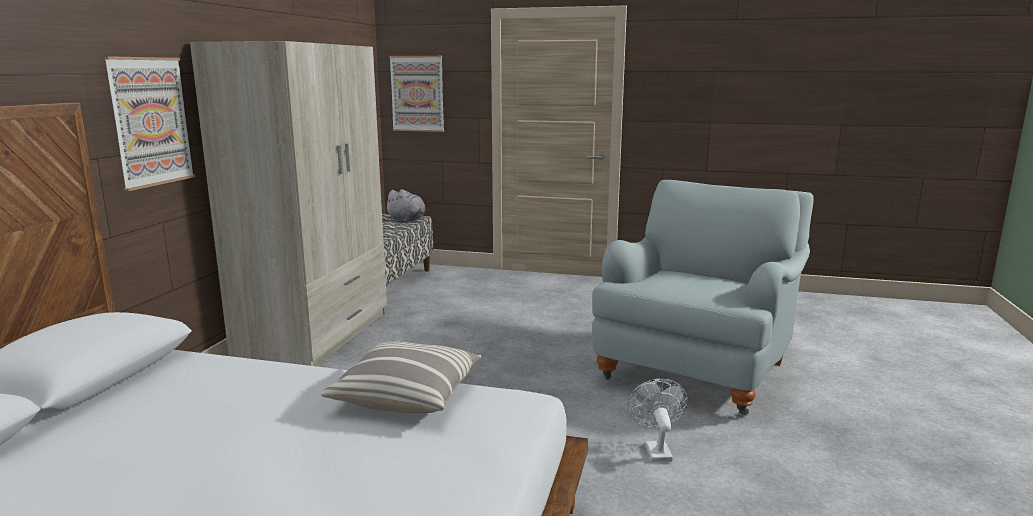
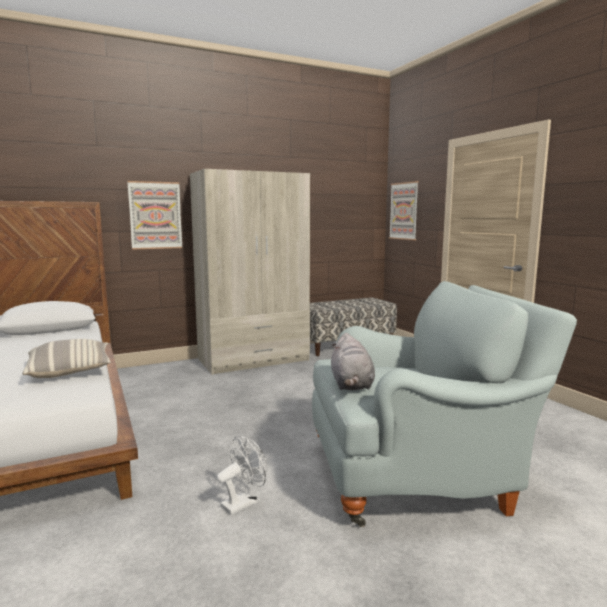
camera: 50 degrees right, 5 degrees down
(407, 219) = (375, 303): grey plush toy -> grey plush toy (351, 385)

